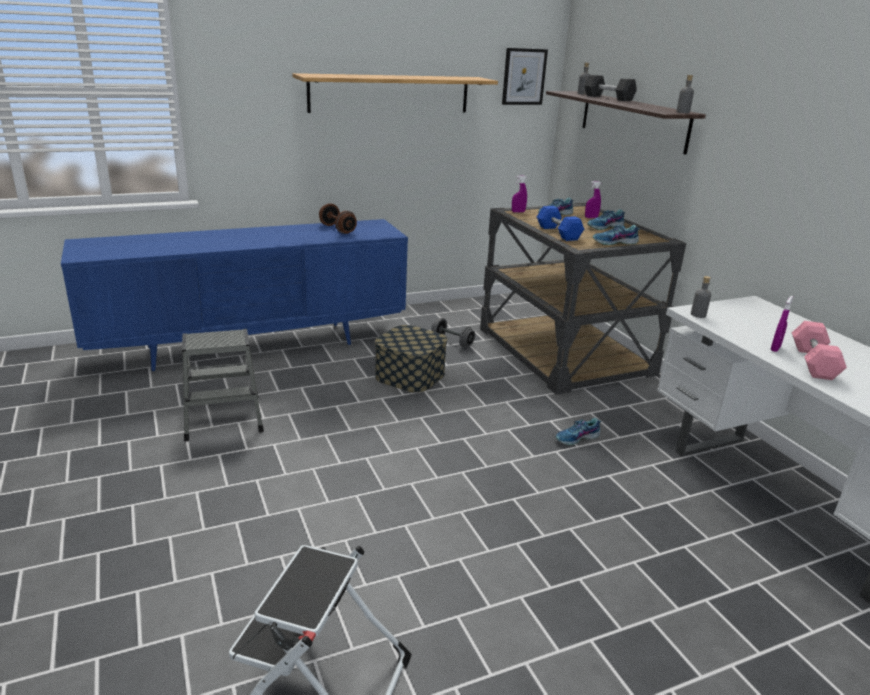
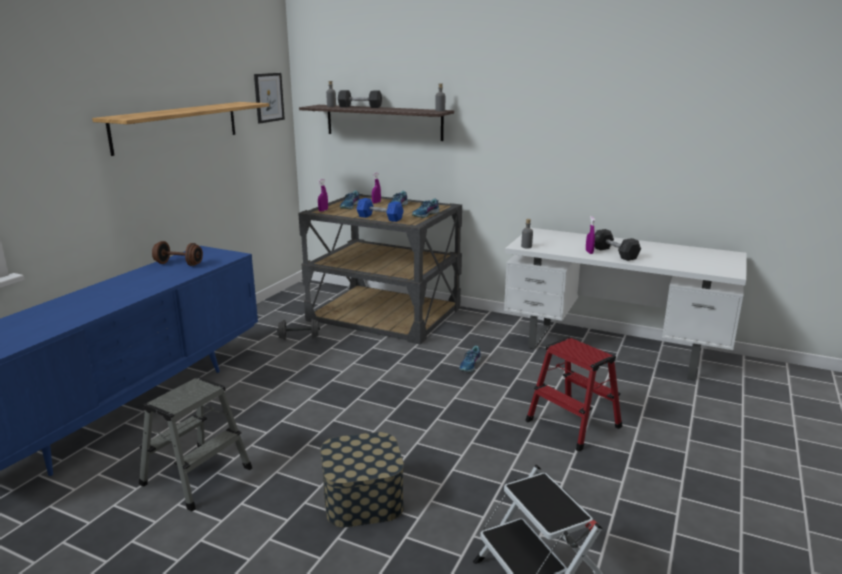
camera: 40 degrees left, 5 degrees down
(410, 375) = (304, 374): storage box -> storage box (363, 498)
(600, 557) = (573, 424): none -> red step ladder
(813, 362) = (614, 253): pink dumbbell -> grey dumbbell

